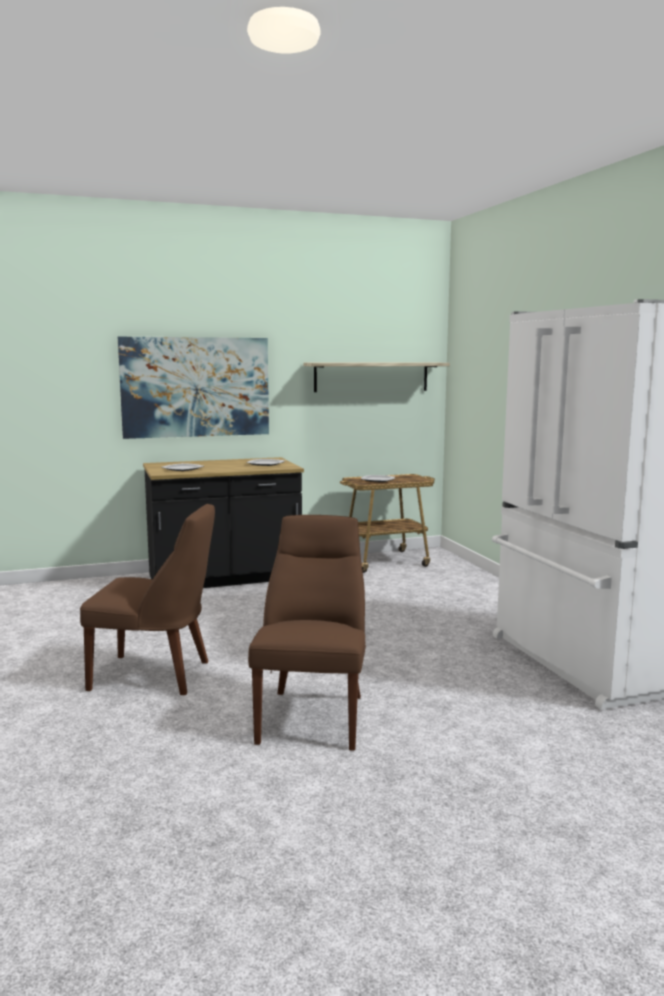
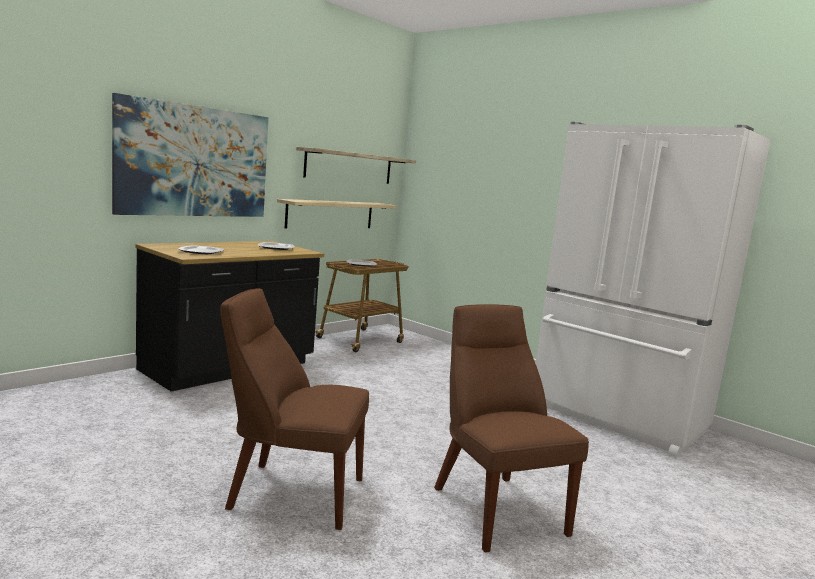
camera: 30 degrees left, 0 degrees up
(156, 675) = (290, 492): brown chair -> brown chair turned 150 degrees counterclockwise
(351, 428) = (330, 214): none -> beige shelf

